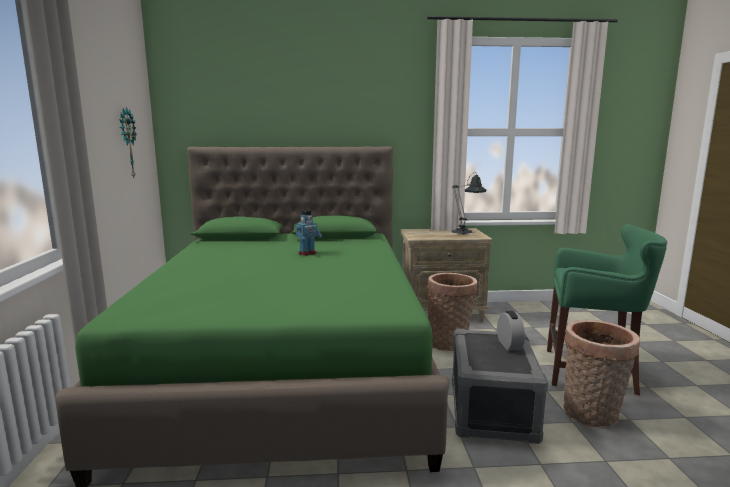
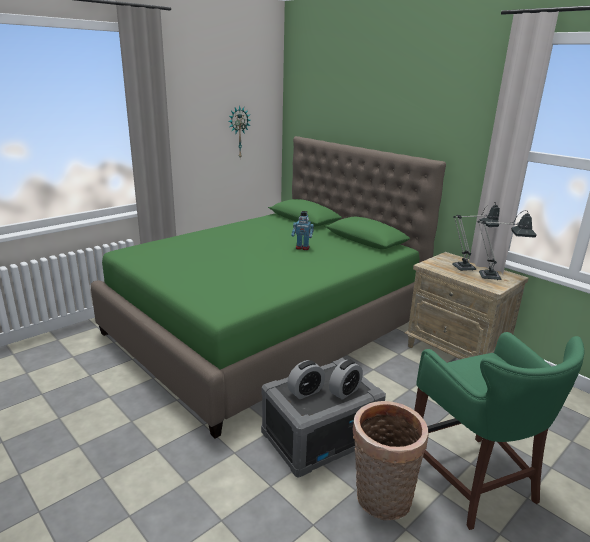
camera: 50 degrees right, 10 degrees up
(439, 232) = (468, 267): none -> table lamp
(449, 342) = (403, 378): basket -> none
(493, 360) = (305, 392): none -> alarm clock

